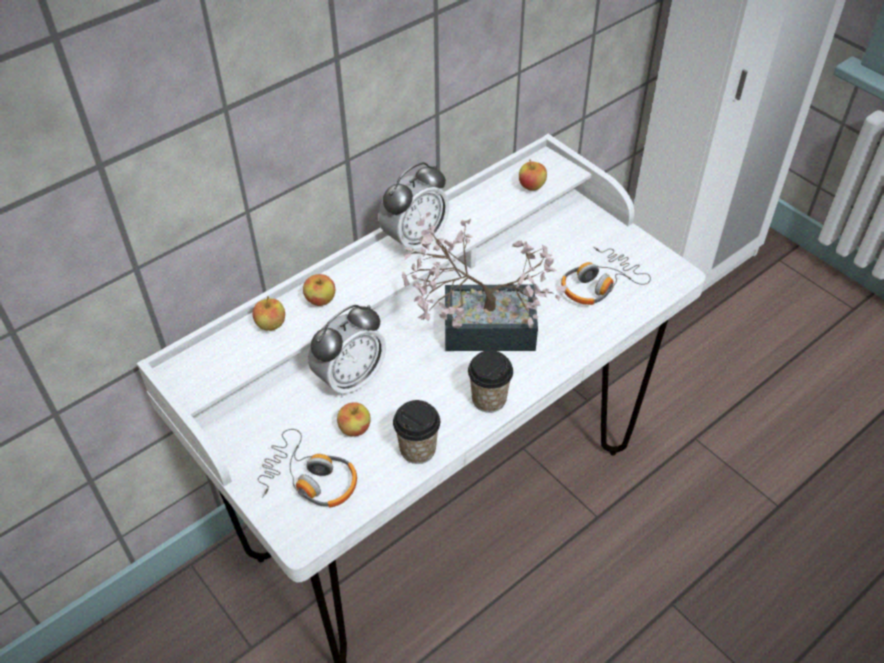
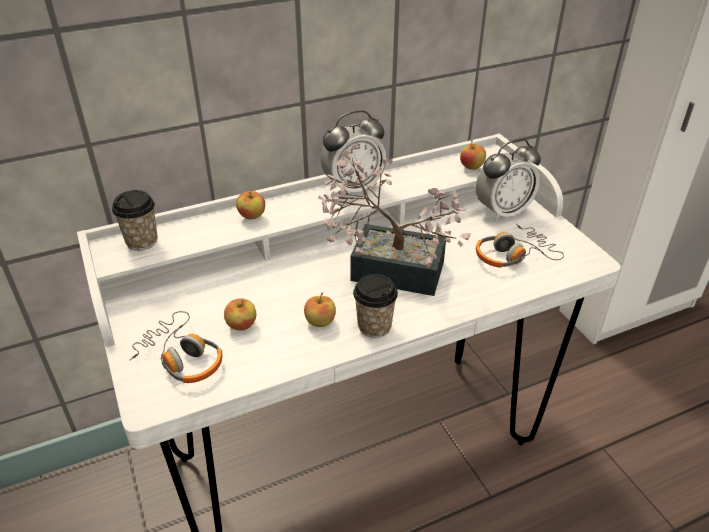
camera: 15 degrees right, 10 degrees down
(271, 324) = (201, 226): apple -> apple (320, 322)
(350, 379) = (257, 286): alarm clock -> alarm clock (502, 212)
(418, 449) = (290, 354): cup -> cup (142, 241)

